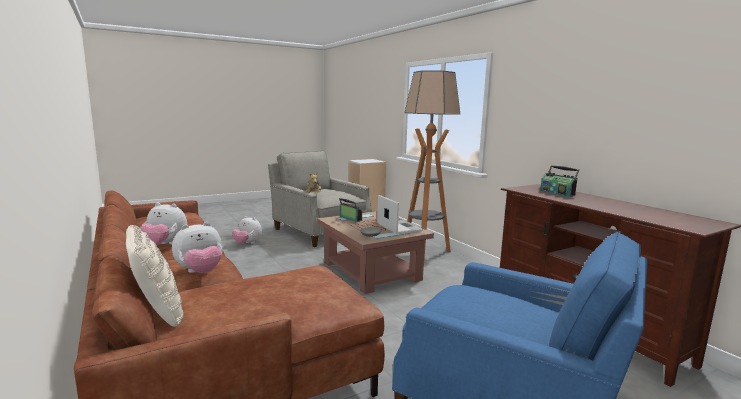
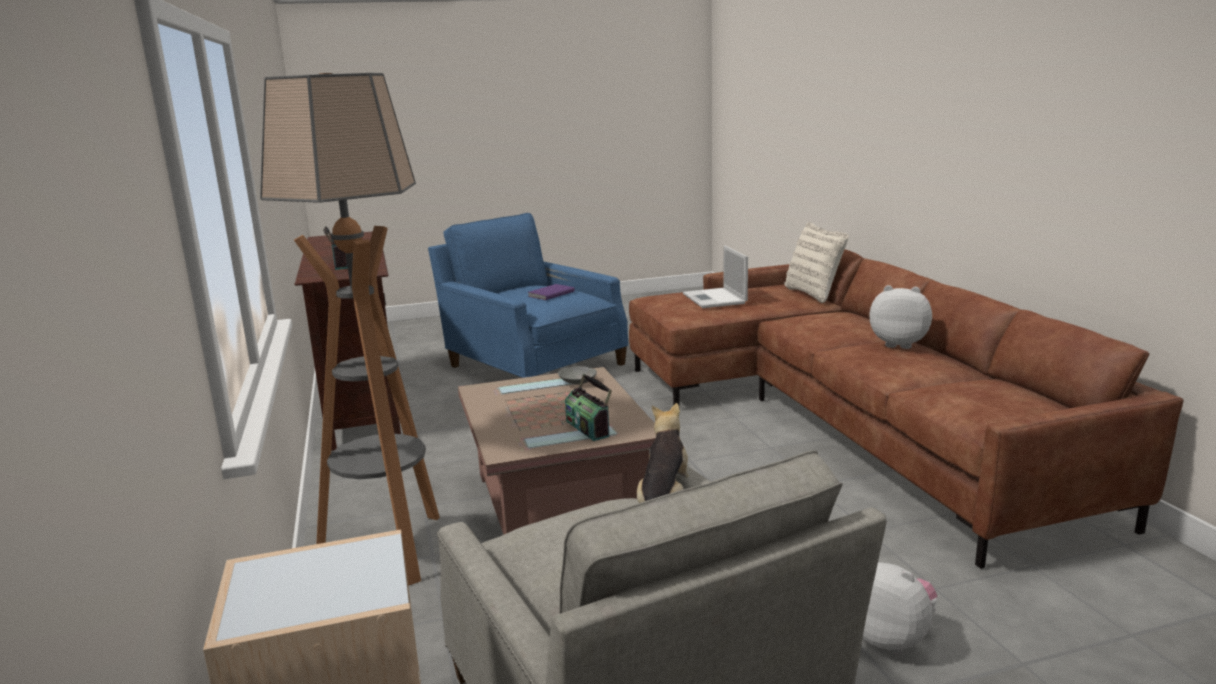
camera: 165 degrees left, 5 degrees up
(200, 272) = (808, 316): plush toy -> none
(398, 227) = (506, 399): laptop -> laptop (715, 299)
(476, 301) = (550, 294): none -> purple book

